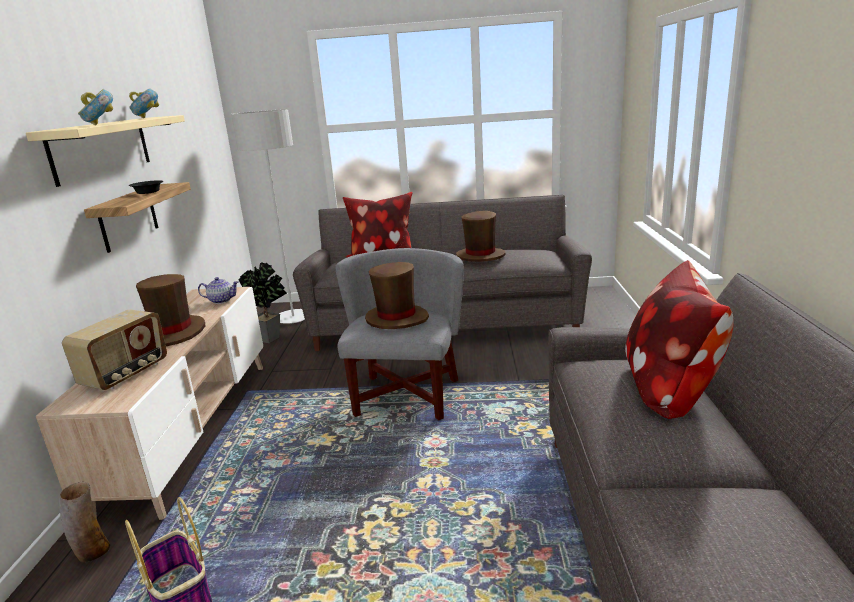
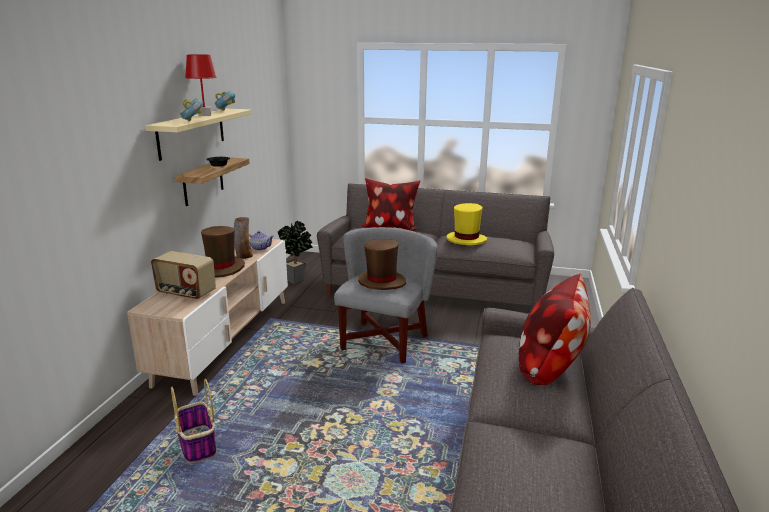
camera: 10 degrees right, 0 degrees up
(92, 551) = (149, 407): vase -> vase (244, 256)
(118, 121) = (205, 115): none -> red table lamp
(126, 374) = (185, 293): radio -> radio turned 75 degrees clockwise
(293, 318) = (317, 266): grey floor lamp -> none
(480, 256) = (466, 240): brown hat -> yellow hat

